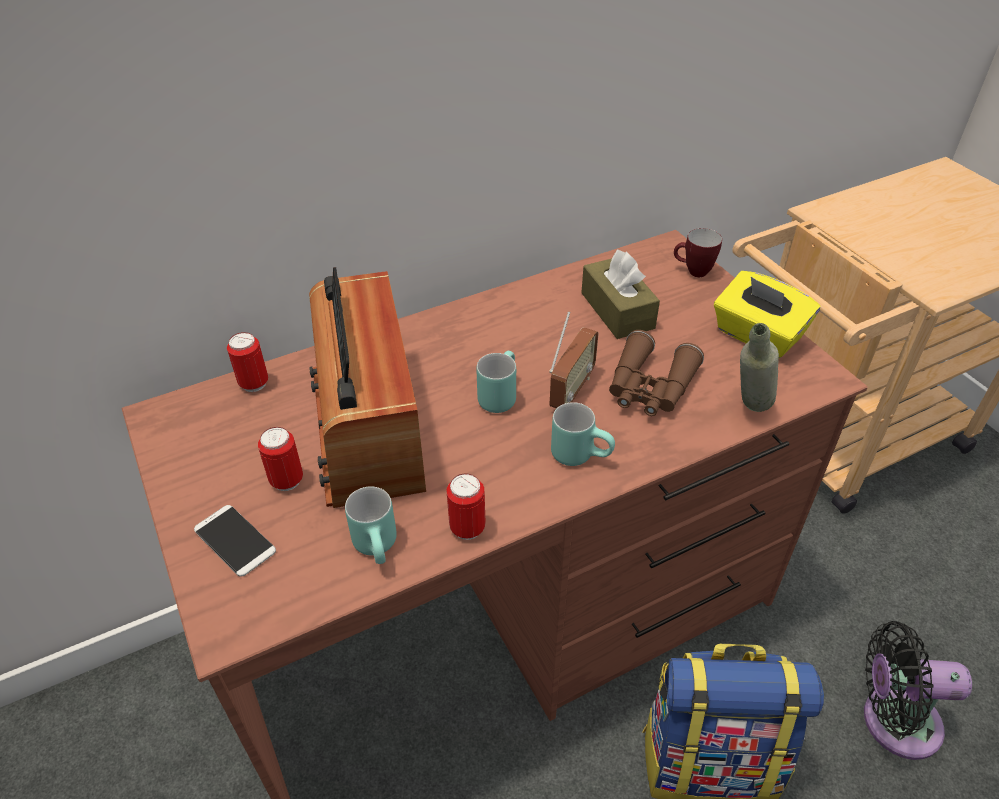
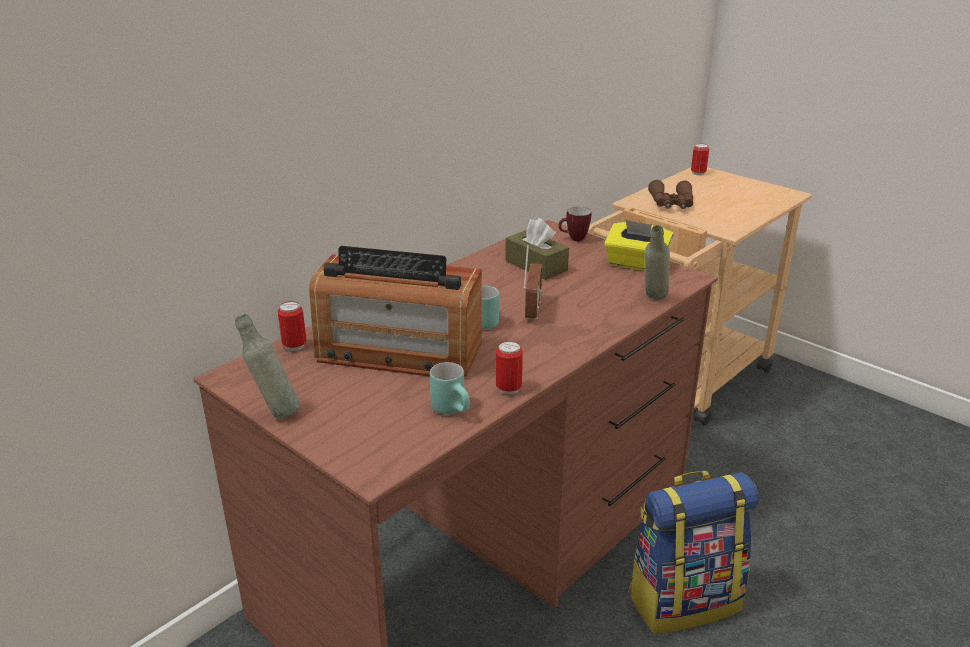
camera: 20 degrees left, 15 degrees down
(173, 491) = (274, 413): none -> grey bottle
(235, 540) = (344, 428): phone -> none
(287, 480) = (360, 391): can -> can (698, 173)
(367, 424) = (399, 352): radio -> radio turned 45 degrees counterclockwise
(581, 454) = (560, 339): turquoise mug -> none
(649, 387) = (583, 300): brown binoculars -> brown binoculars (671, 204)
(892, 721) = (794, 540): black fan -> none

